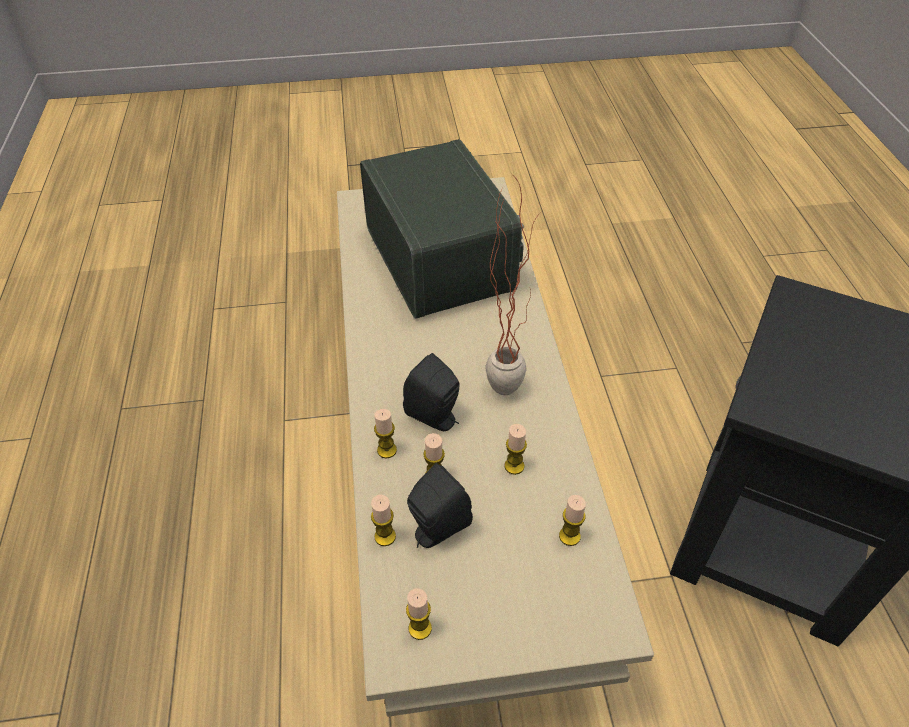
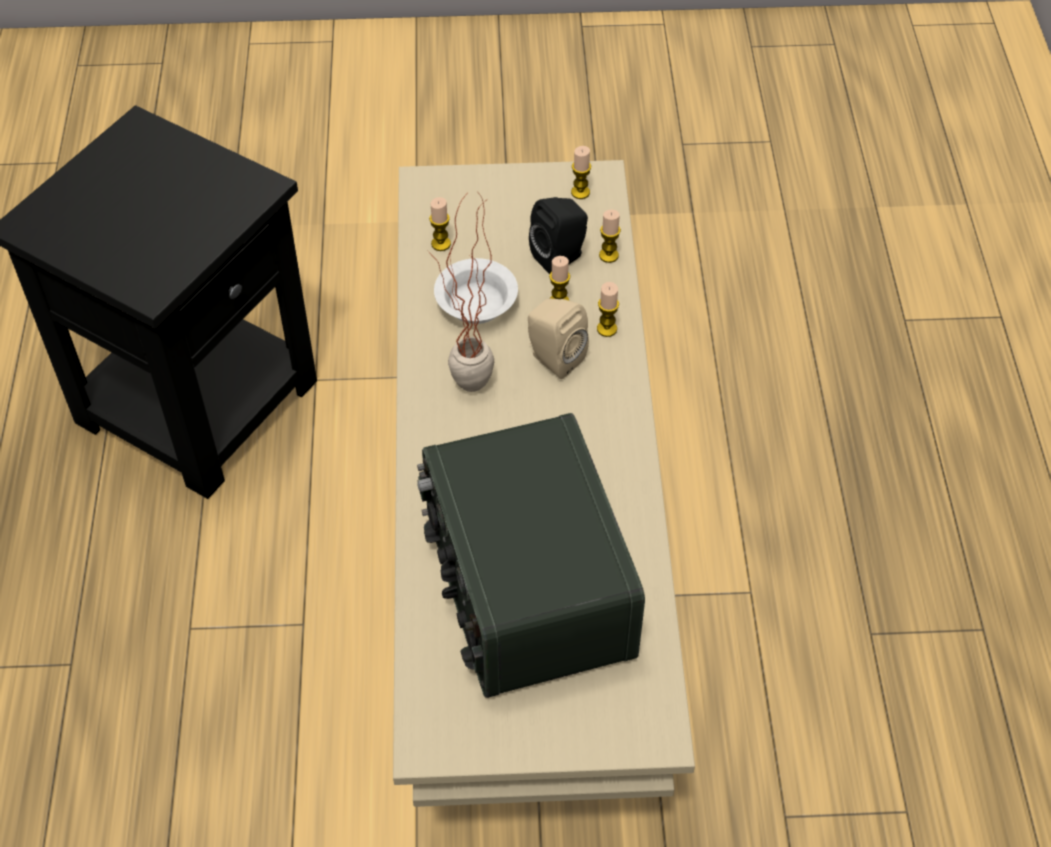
camera: 175 degrees left, 5 degrees up
(435, 417) = (553, 358): black speaker -> beige speaker
(514, 466) = (478, 304): candle -> white bowl

